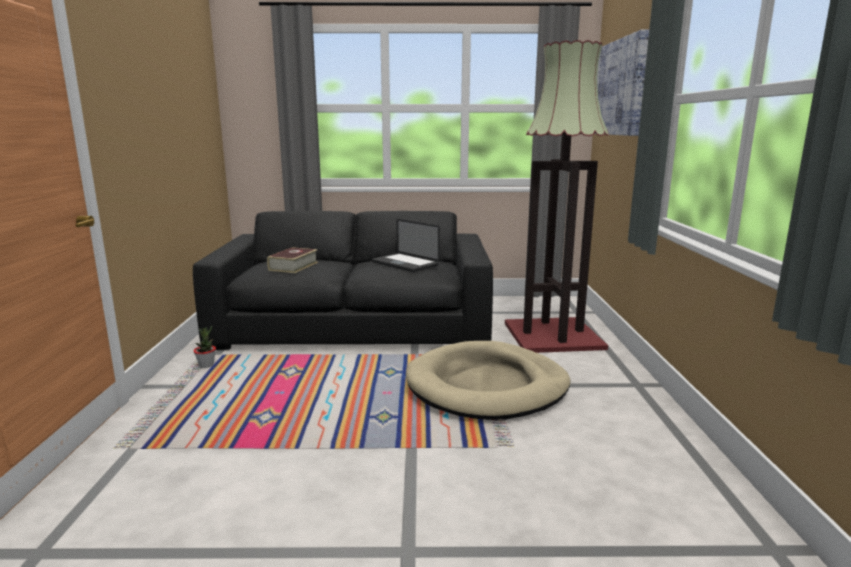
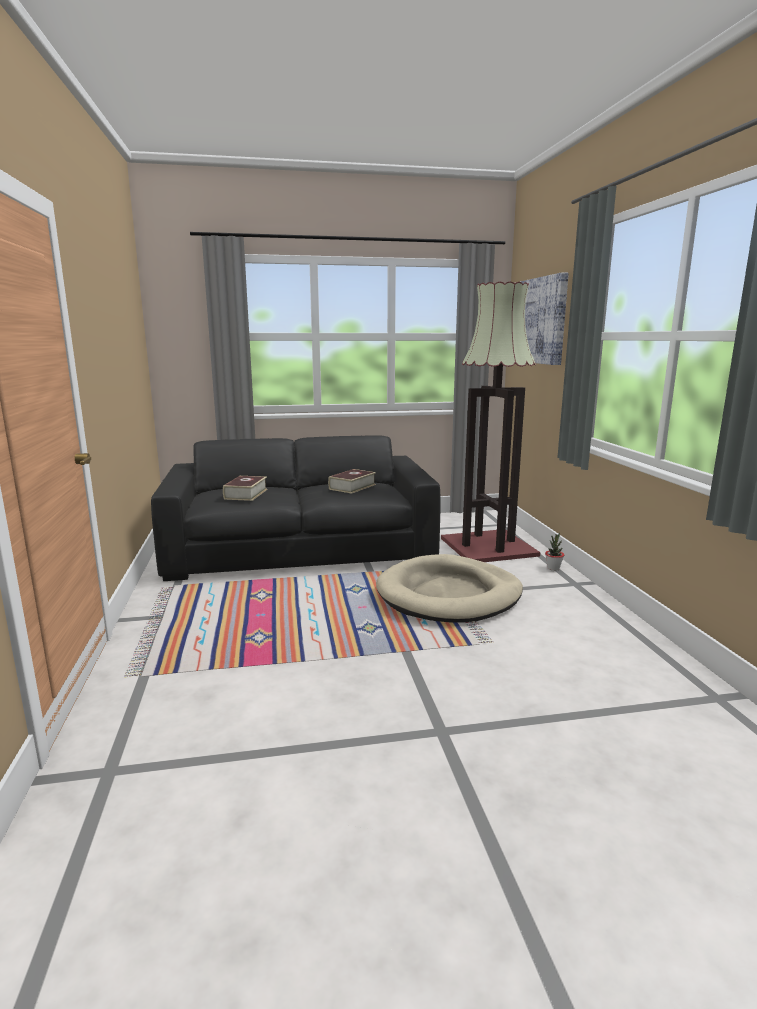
camera: 10 degrees left, 0 degrees up
(206, 365) = (173, 596): potted plant -> potted plant (553, 568)
(405, 263) = (352, 487): laptop -> book

